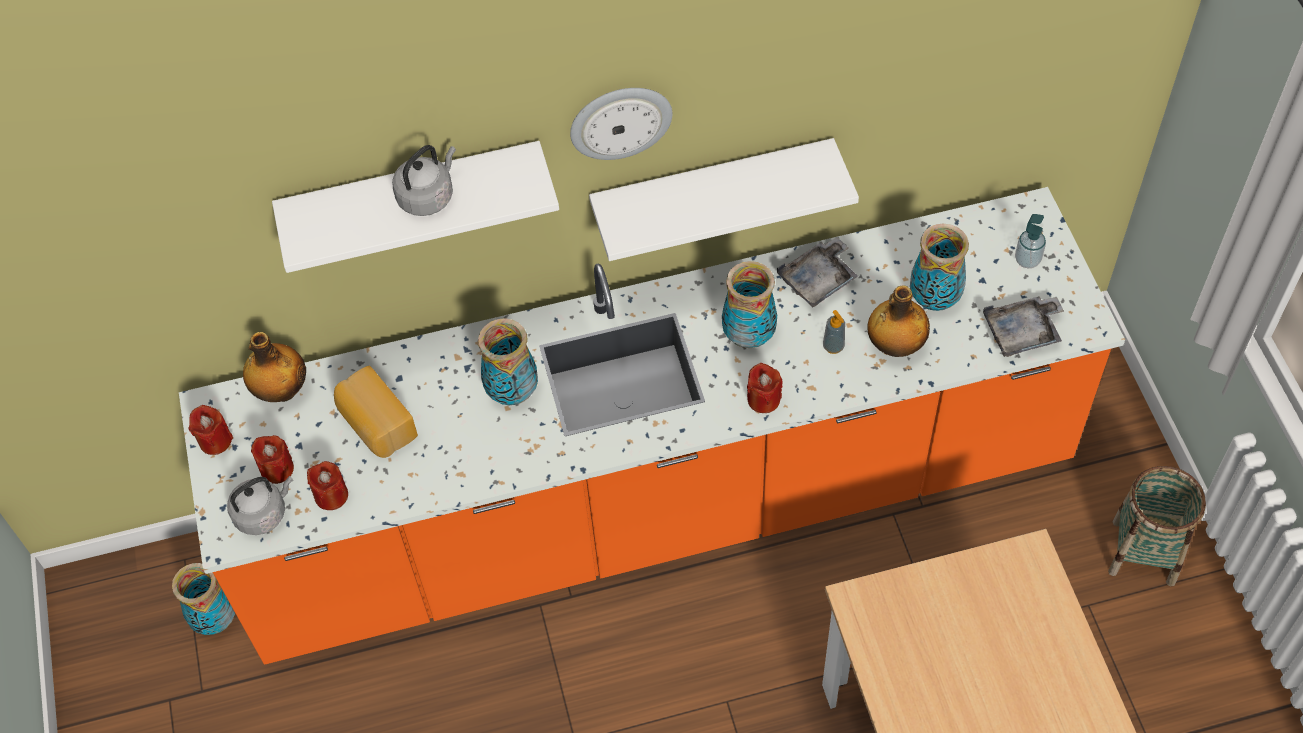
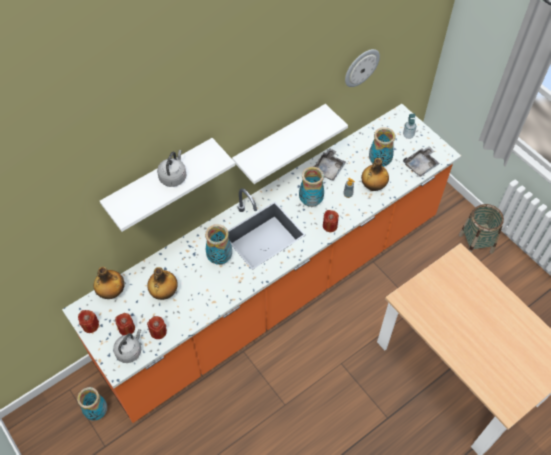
camera: 25 degrees left, 0 degrees up
(376, 424) = (164, 292): bread -> bottle
(620, 121) = (244, 118): wall clock -> wall clock (361, 67)

